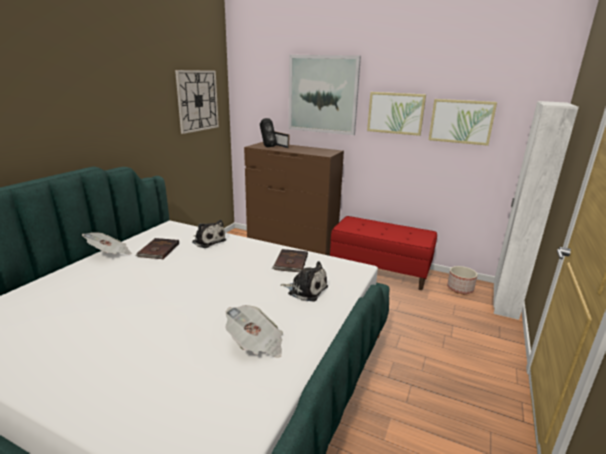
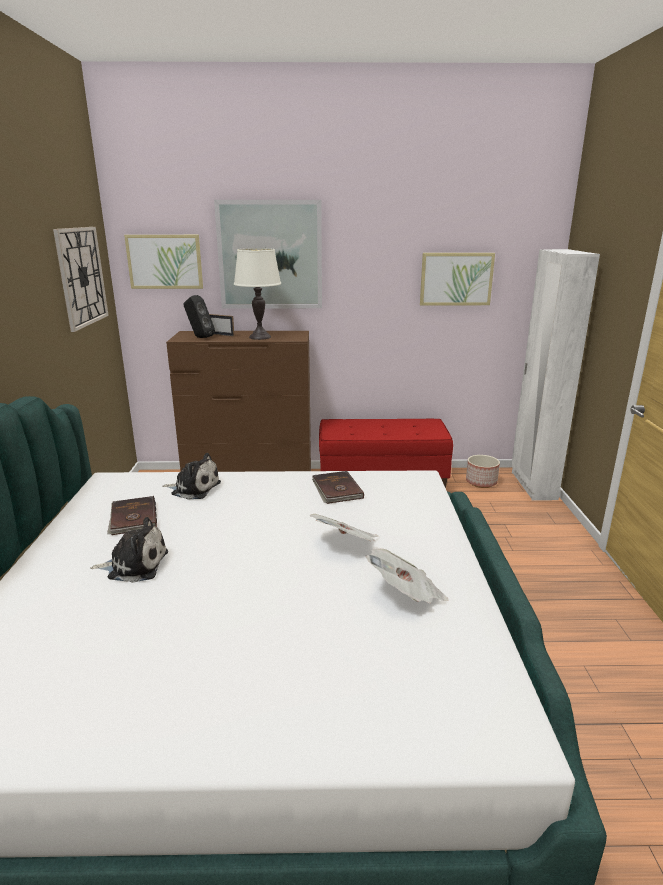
camera: 25 degrees left, 0 degrees up
(110, 254) = (58, 542): newspaper -> newspaper (346, 544)
(303, 151) = (260, 337): none -> white table lamp
(306, 290) = (391, 517): plush toy -> plush toy (134, 565)
(395, 113) = (375, 274): picture -> picture (165, 261)

